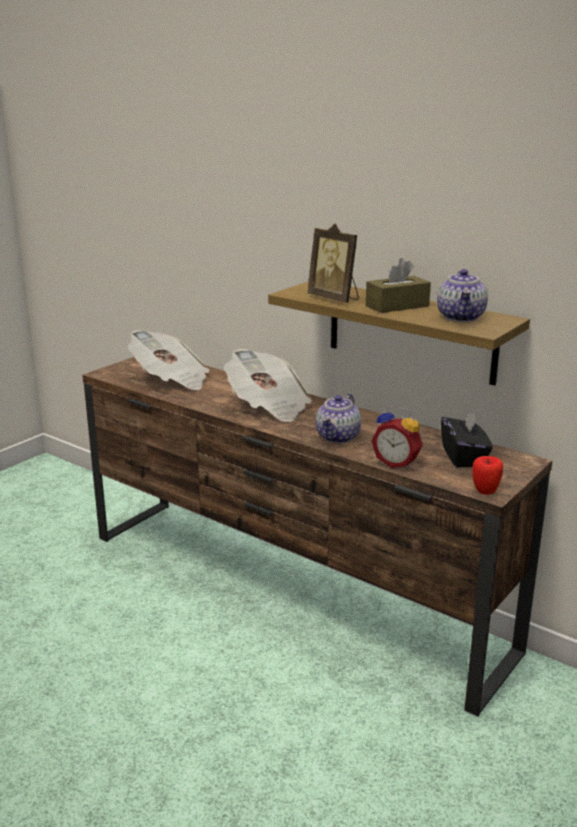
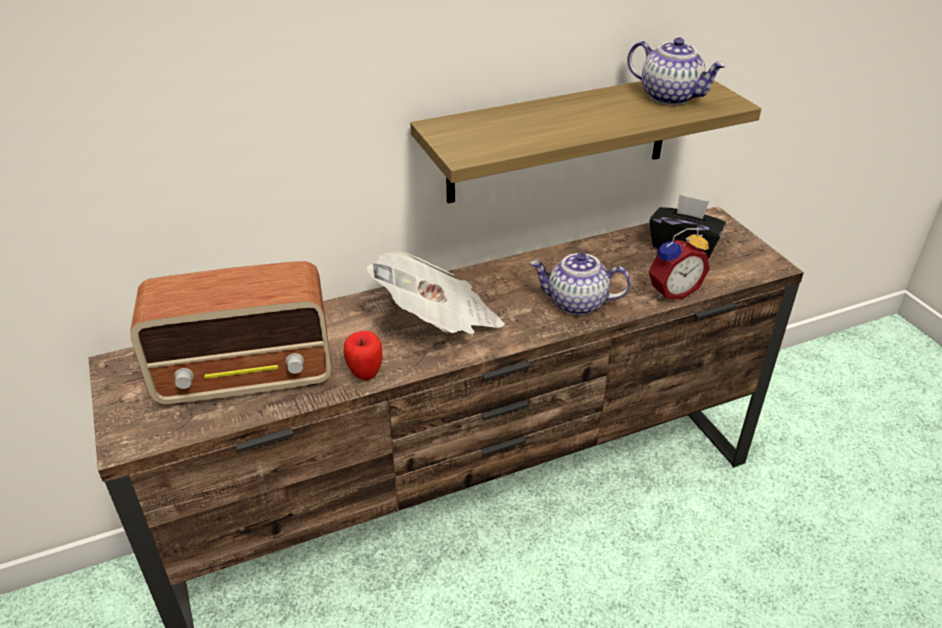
camera: 60 degrees left, 15 degrees up
(171, 380) = (248, 376): newspaper -> radio
(335, 299) = (526, 136): picture frame -> none
(338, 437) = (576, 303): teapot -> teapot turned 135 degrees clockwise
(397, 306) = (594, 112): brown tissue box -> none
(485, 491) = (767, 267): apple -> apple (365, 374)

